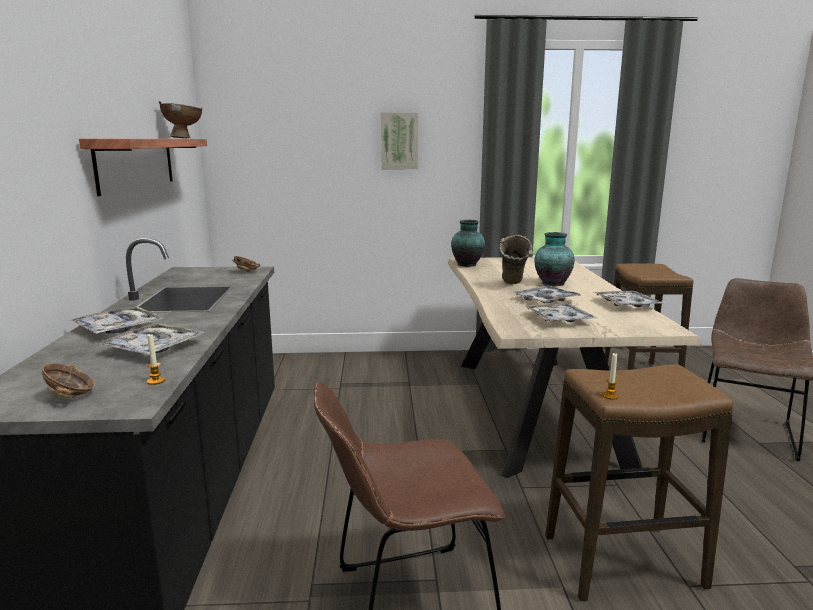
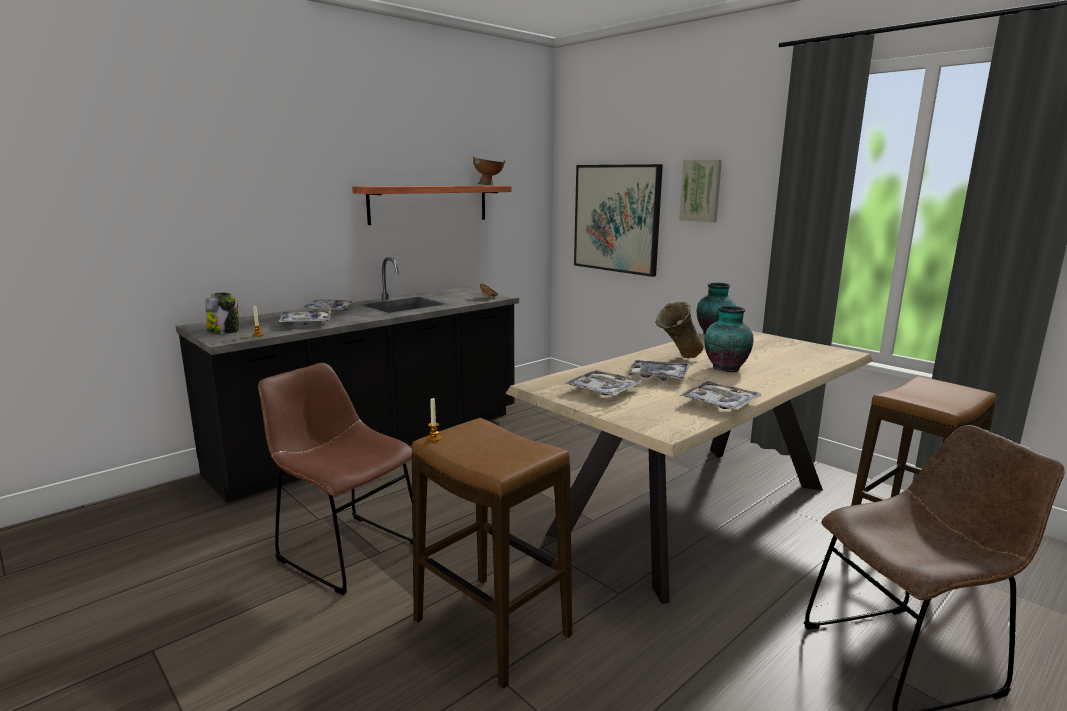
camera: 50 degrees right, 0 degrees up
(72, 396) = (224, 331): bowl -> jar
(301, 172) = (616, 218): none -> picture

